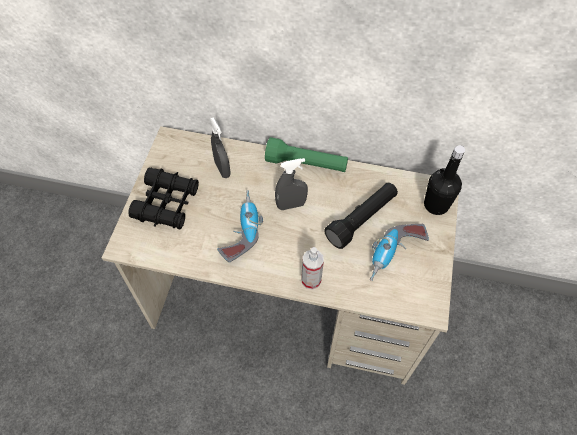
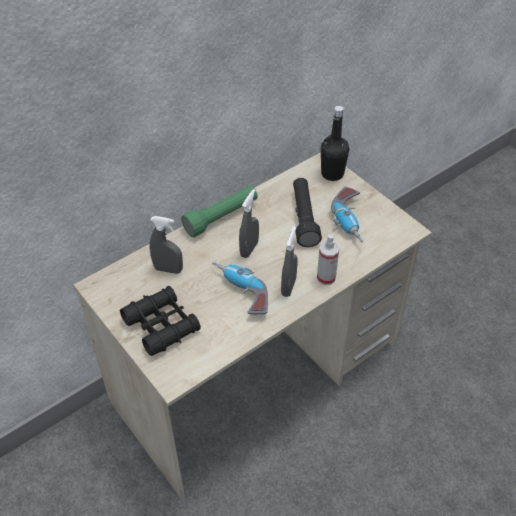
camera: 50 degrees left, 10 degrees down
(276, 259) = (288, 287): none -> grey spray bottle

